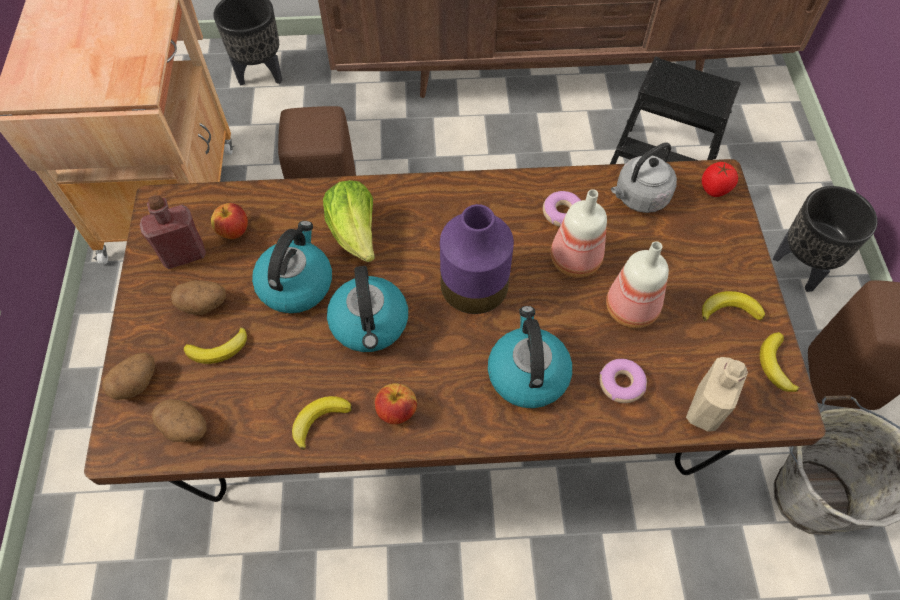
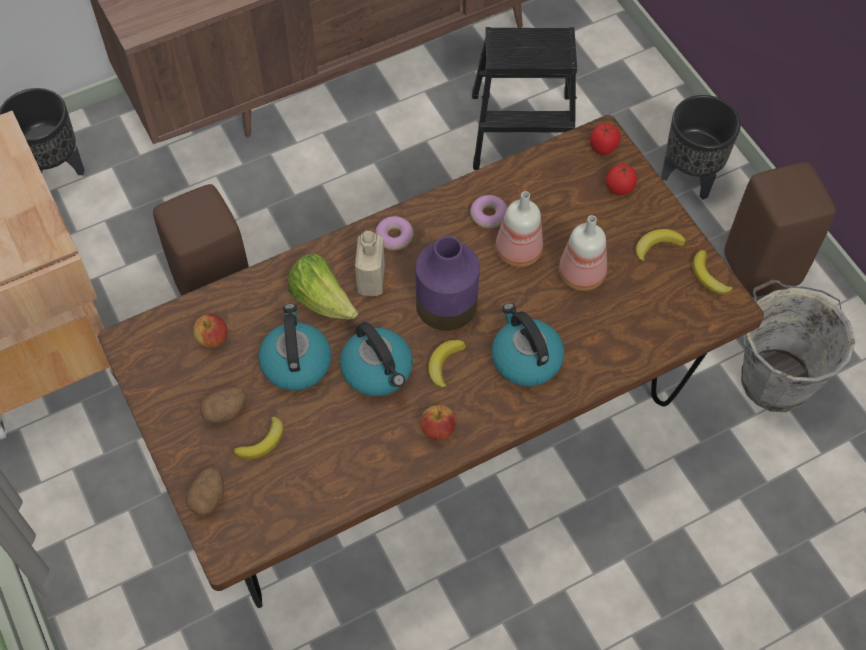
camera: 25 degrees left, 0 degrees up
(184, 254) = (180, 376): red bottle -> none
(186, 428) = (273, 514): potato -> none
(319, 420) = (379, 462): banana -> banana (444, 364)
(621, 383) = (600, 337): donut -> donut (394, 236)
(639, 197) = (545, 177): grey kettle -> none
(705, 408) = (671, 331): beige bottle -> beige bottle (371, 280)
(713, 235) = (619, 188): none -> tomato

